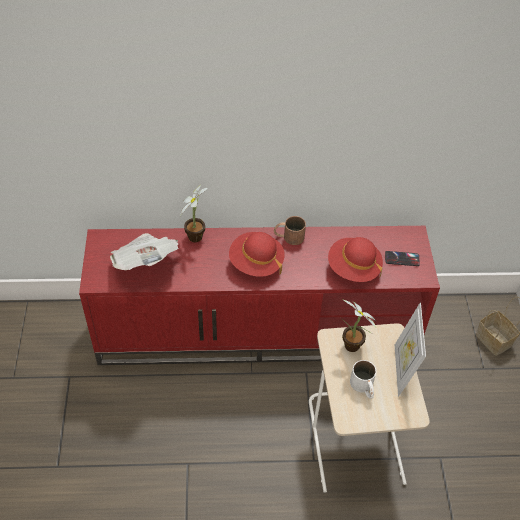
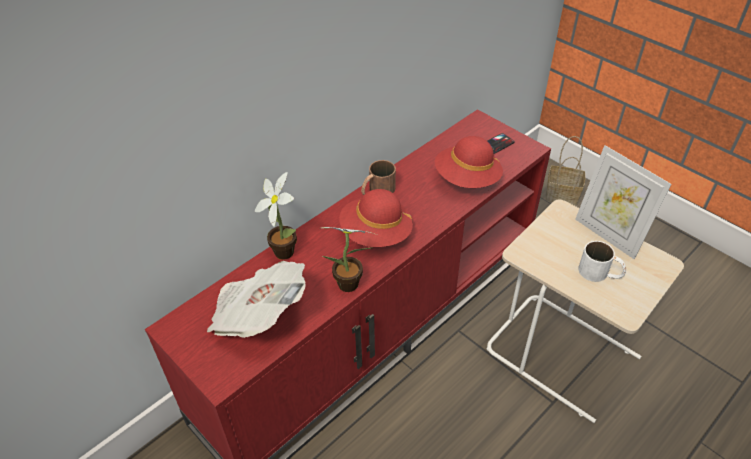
camera: 40 degrees left, 5 degrees down
(353, 348) = (549, 247): potted plant -> potted plant (351, 285)

